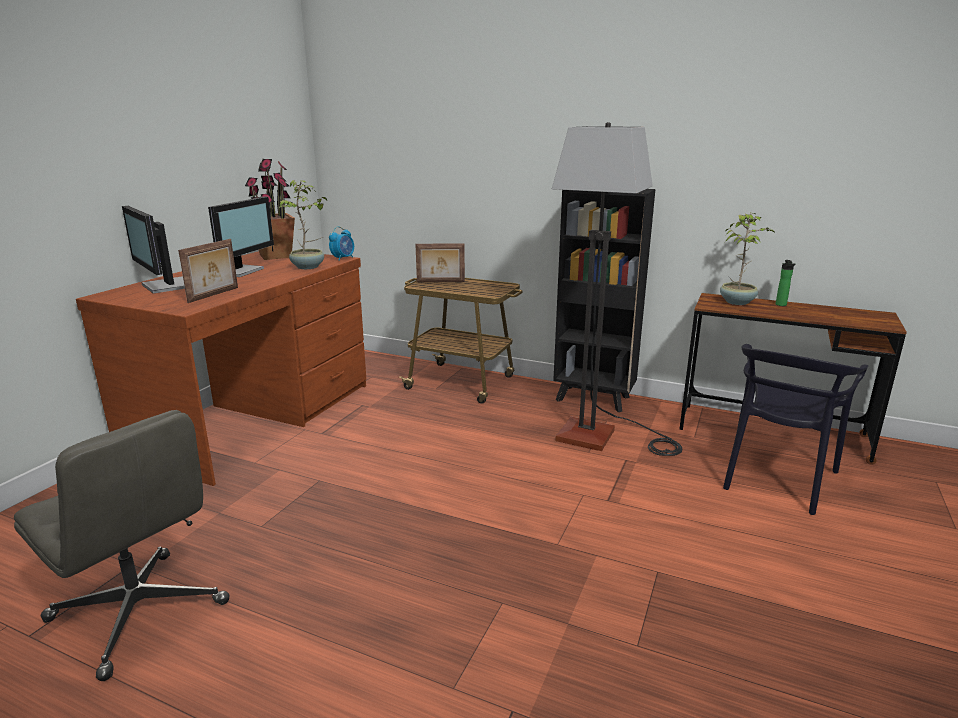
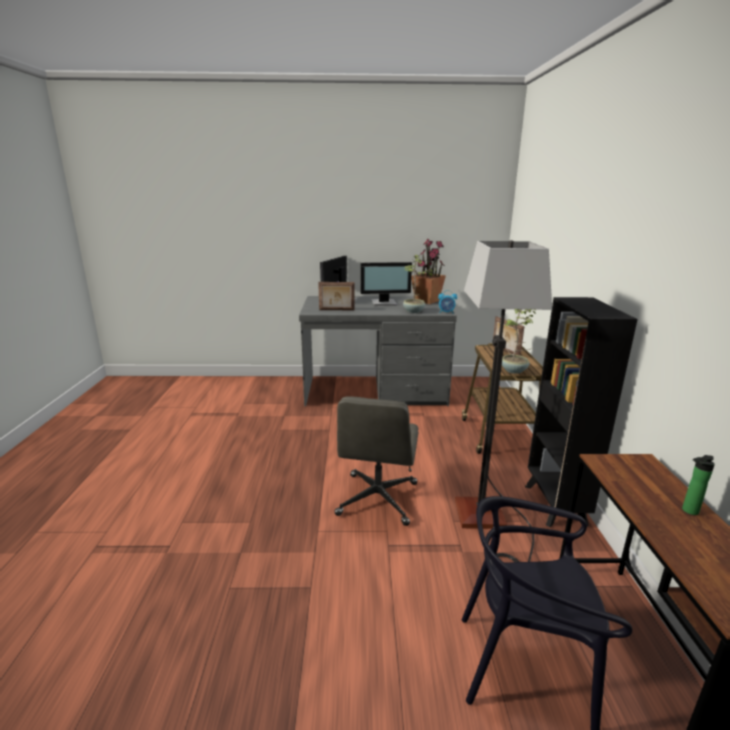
camera: 65 degrees right, 0 degrees up
(140, 612) = (210, 427): grey office chair -> grey office chair (377, 499)
(256, 417) = (375, 391): brown desk -> grey desk
(737, 302) = (648, 478): potted plant -> potted plant (514, 370)

